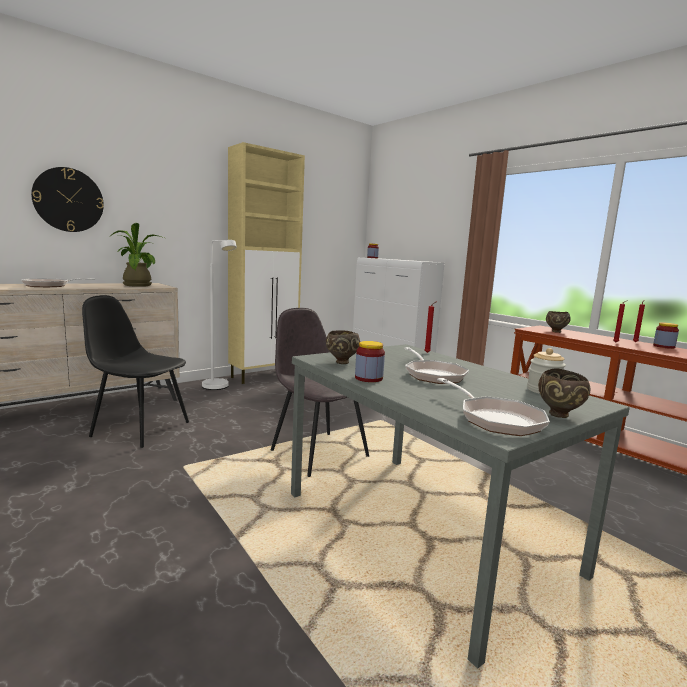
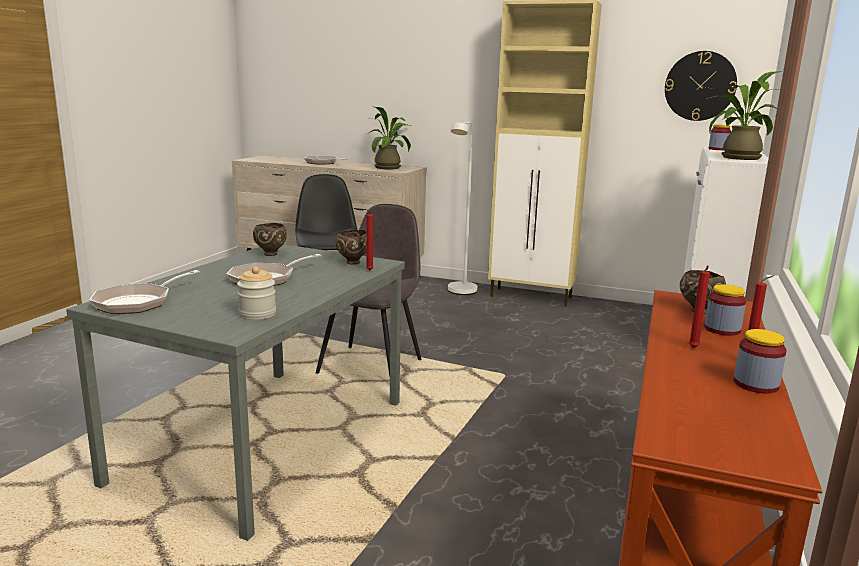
camera: 60 degrees right, 5 degrees up
(68, 200) = (359, 85): wall clock -> wall clock (700, 86)
(368, 378) = (224, 265): jar -> jar (722, 329)
(416, 260) = (735, 158): none -> potted plant
(559, 415) = (169, 320): brown bowl -> brown bowl (352, 263)

